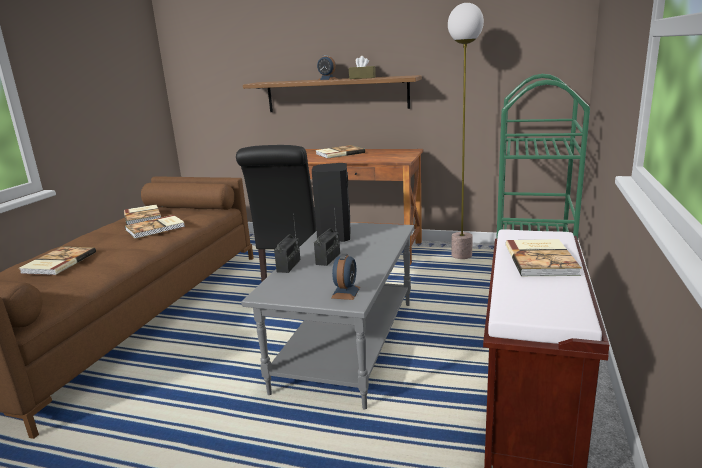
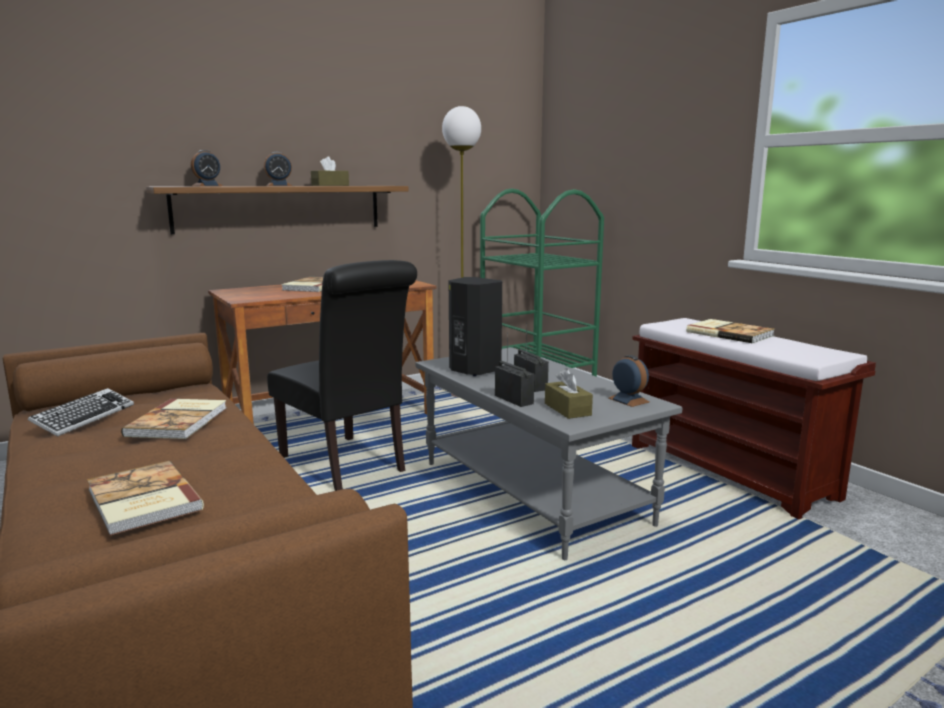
camera: 50 degrees left, 5 degrees down
(143, 216) = (84, 418): book -> keyboard
(283, 81) = (207, 186): none -> alarm clock
(292, 284) = (567, 409): none -> brown tissue box

